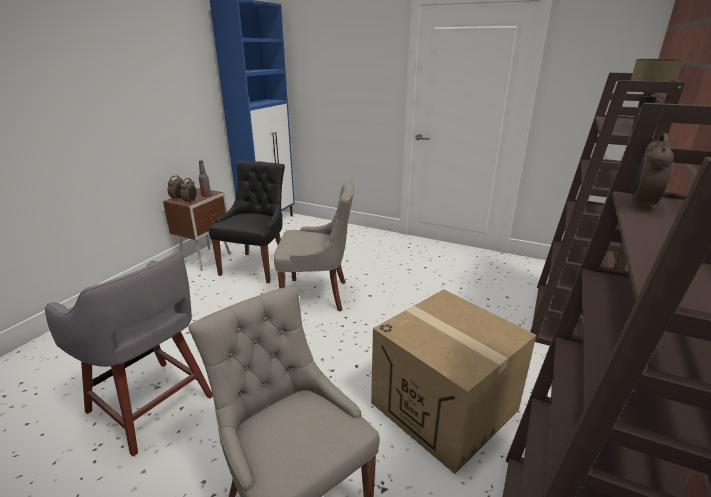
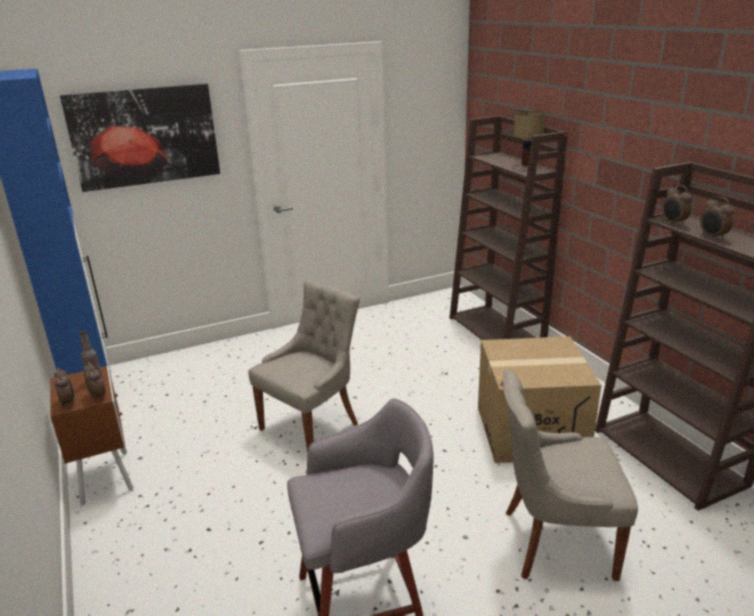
camera: 50 degrees left, 0 degrees up
(256, 266) = (191, 443): black chair -> none
(336, 60) = (145, 136): none -> picture
(650, 235) = (712, 237): none -> alarm clock

